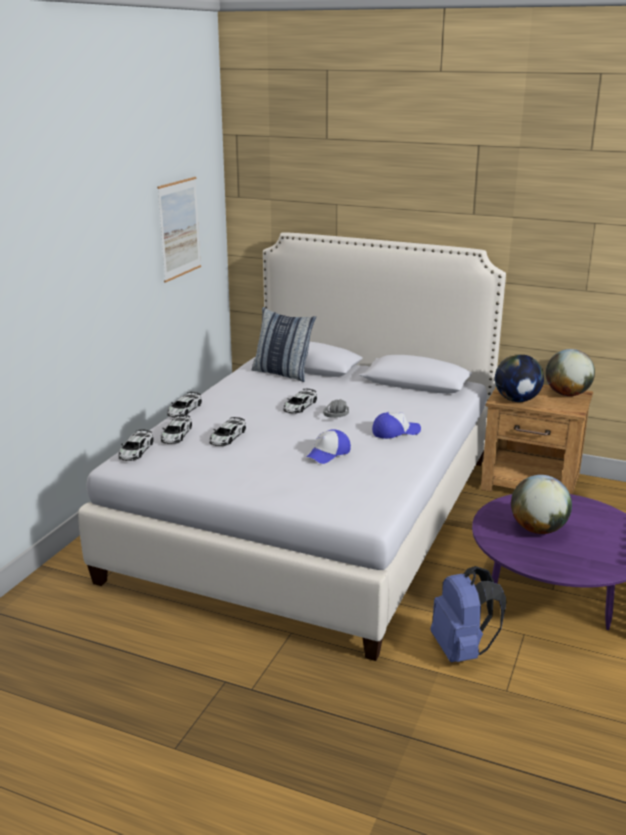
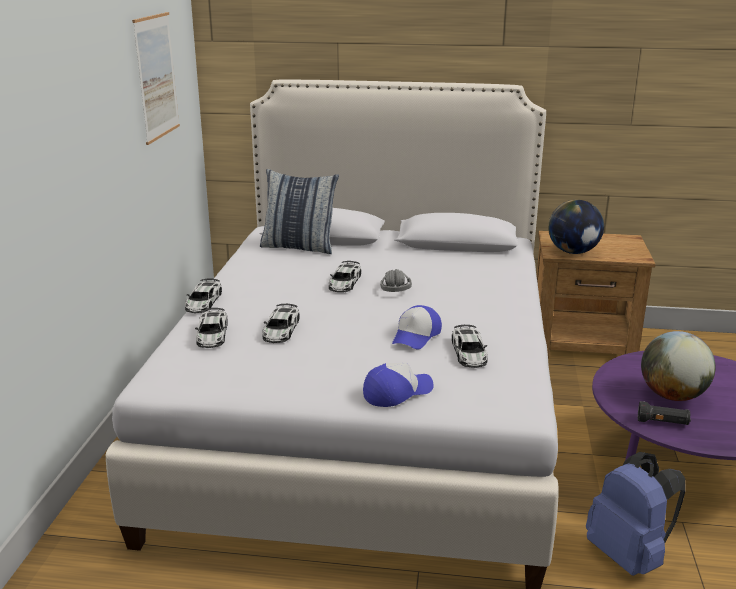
camera: 15 degrees left, 0 degrees up
(136, 450) = (169, 362): toy car -> toy car (469, 353)
(395, 432) = (475, 301): cap -> cap (397, 392)
(513, 548) = (662, 423): none -> black flashlight
(567, 394) = (618, 241): globe -> none

